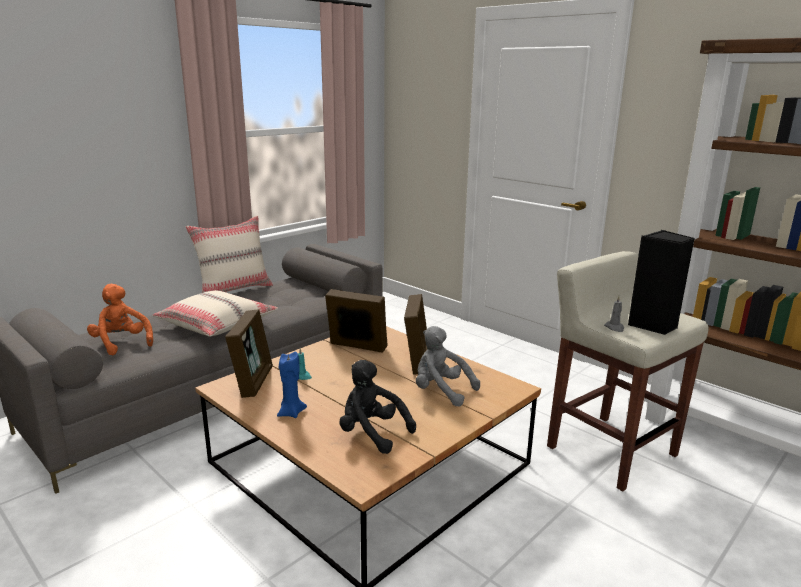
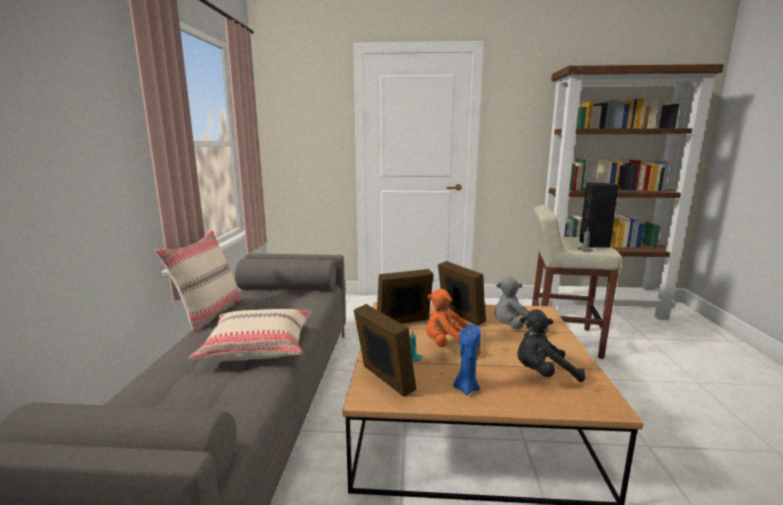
camera: 40 degrees left, 5 degrees down
(121, 343) = (180, 405): orange plush toy -> orange plush toy (449, 347)

